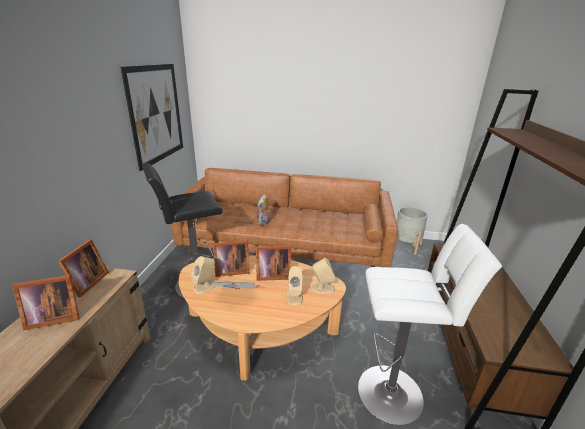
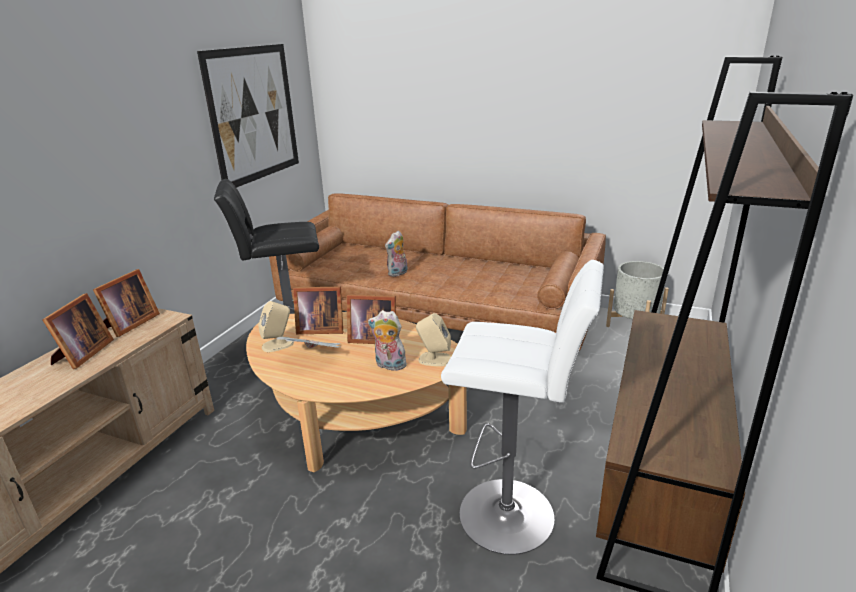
camera: 15 degrees right, 0 degrees up
(52, 318) = (82, 355): picture frame -> picture frame turned 75 degrees counterclockwise
(294, 296) = (389, 365): beige speaker -> plush toy

